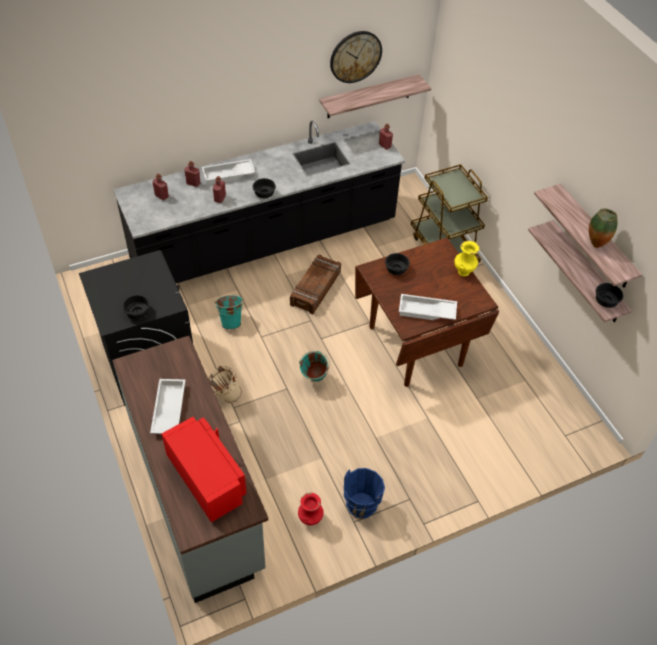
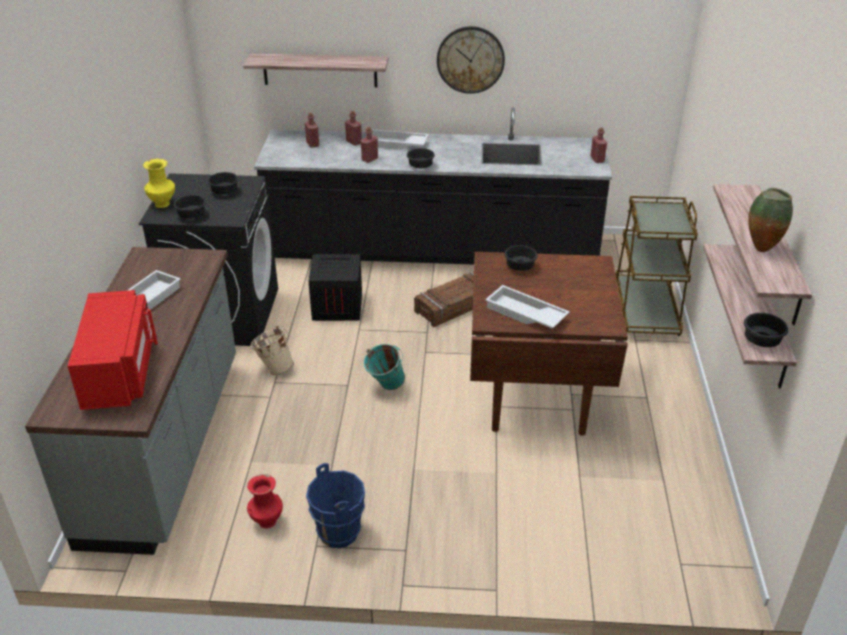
camera: 30 degrees right, 15 degrees down
(143, 278) = (225, 192): none -> black bowl
(231, 321) = (338, 306): turquoise bucket -> crate
(355, 56) = (581, 39): wall clock -> wall clock (470, 59)
(369, 96) = (598, 102): shelf -> shelf (320, 70)
(463, 271) = (607, 291): yellow vase -> yellow vase (163, 204)

